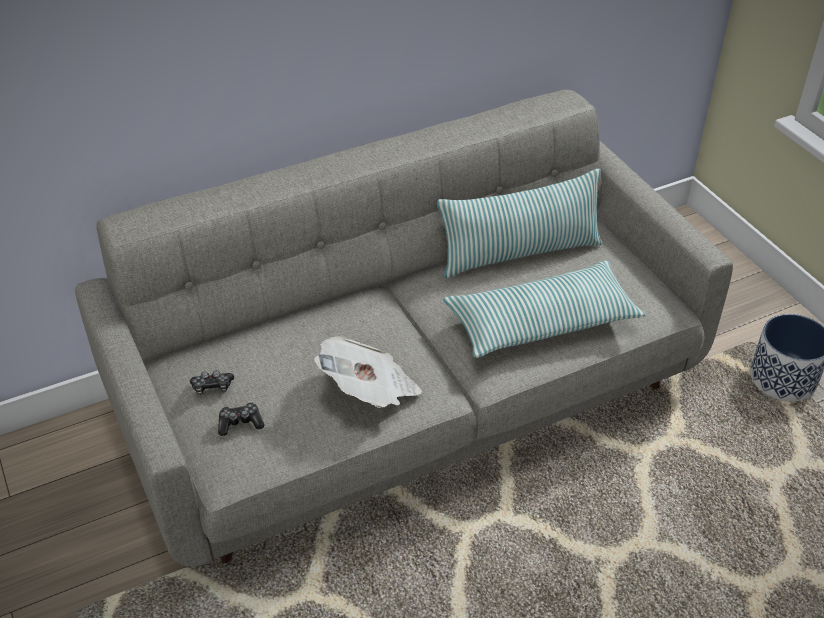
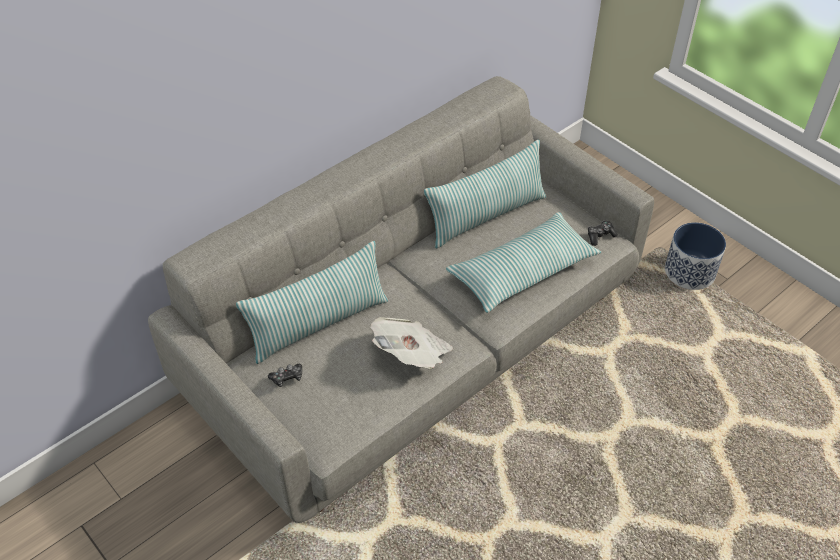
camera: 15 degrees left, 5 degrees up
(240, 423) = (322, 403): game controller -> game controller (600, 236)
(273, 335) = (319, 324): none -> pillow

